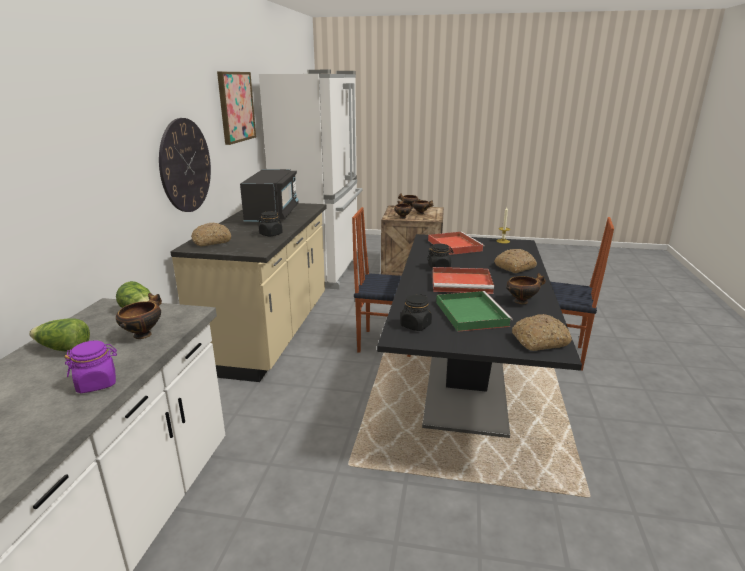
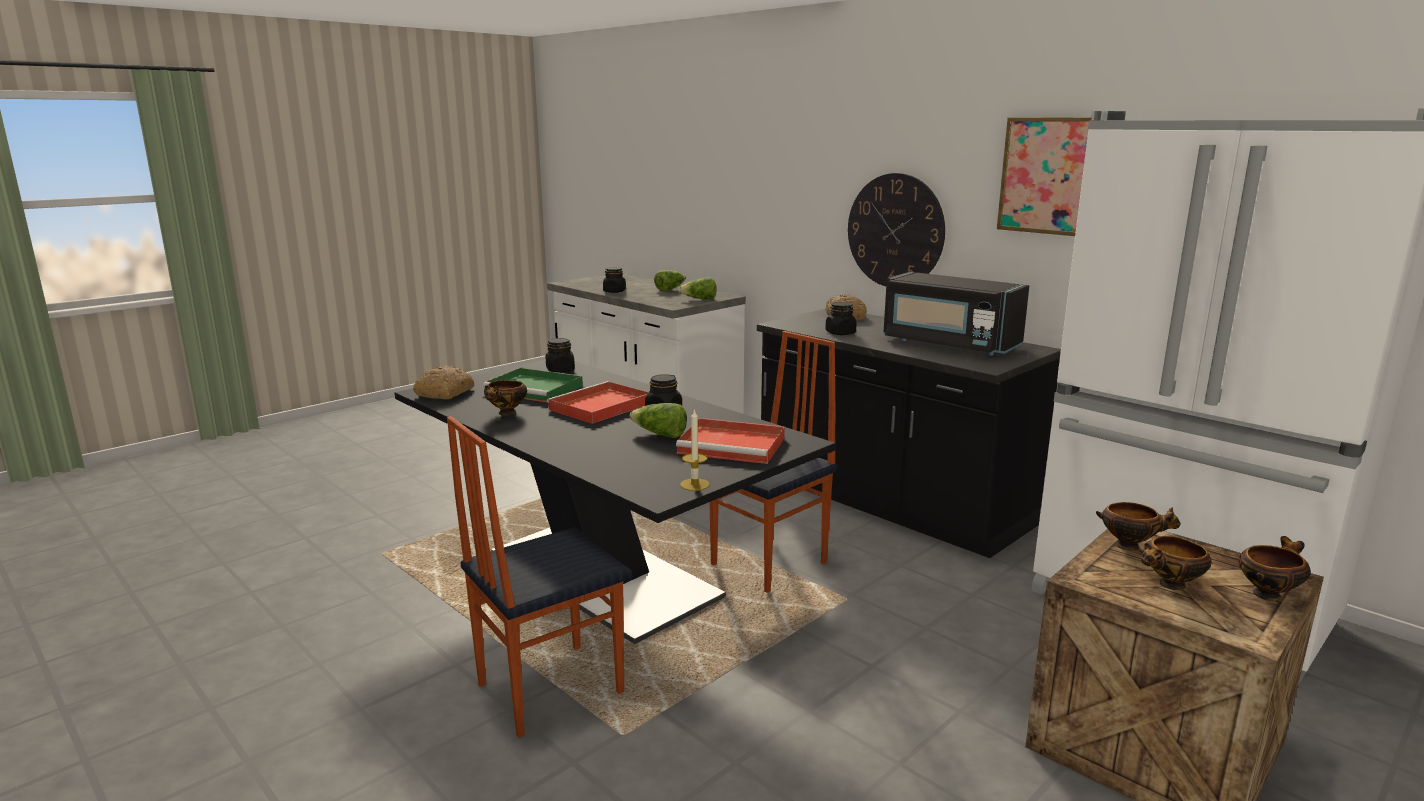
camera: 125 degrees right, 5 degrees down
(97, 383) = (614, 291): purple jar -> black jar
(143, 334) = (659, 298): bowl -> none
(270, 333) = (889, 503): beige counter -> black counter
(470, 259) = (660, 435): none -> lettuce
(515, 267) = (584, 446): bread -> none

